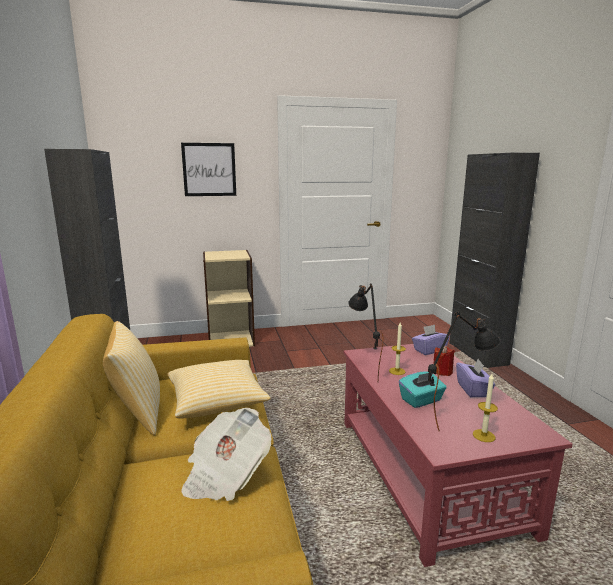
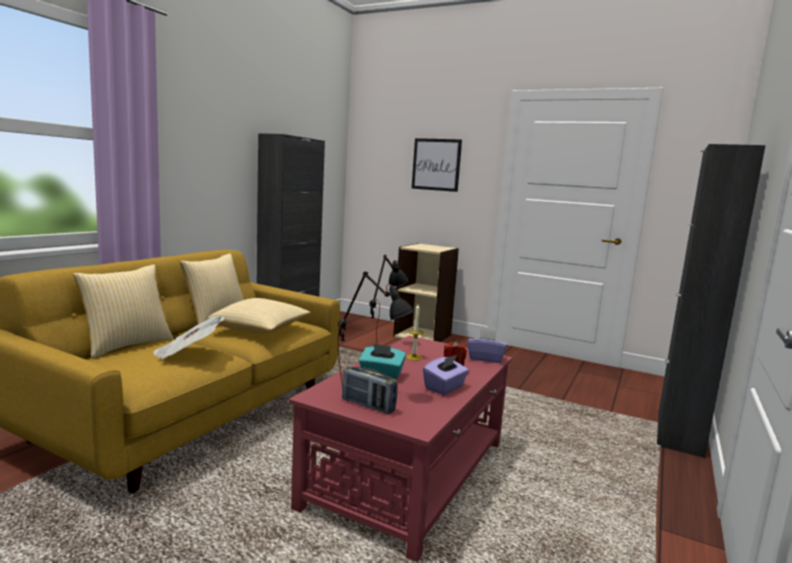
camera: 40 degrees right, 5 degrees down
(114, 506) = (126, 345): none -> pillow
(483, 435) = (368, 405): candle -> radio

